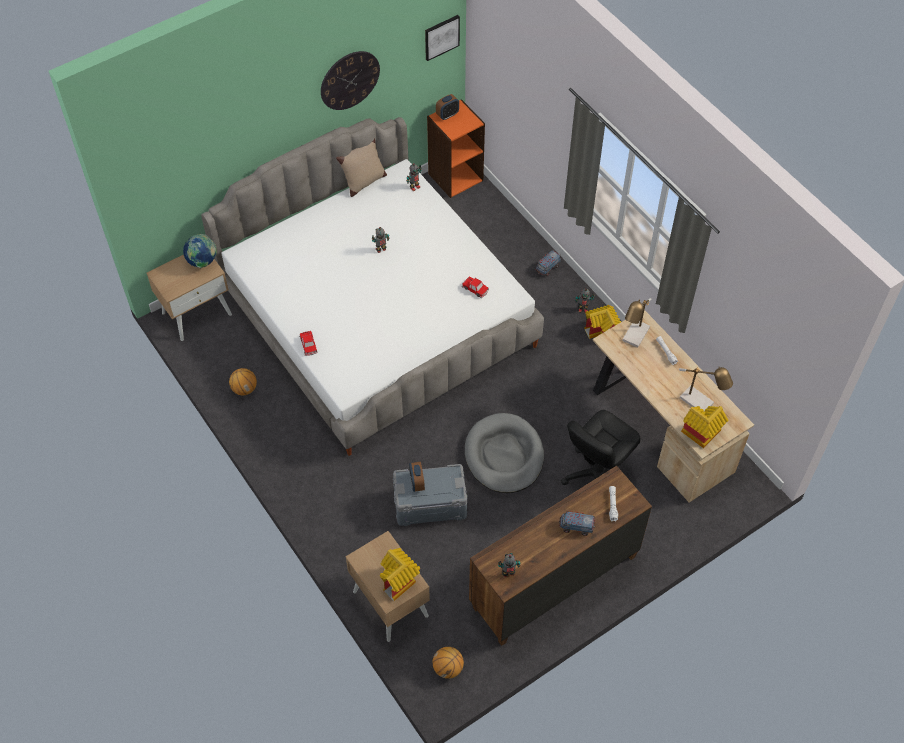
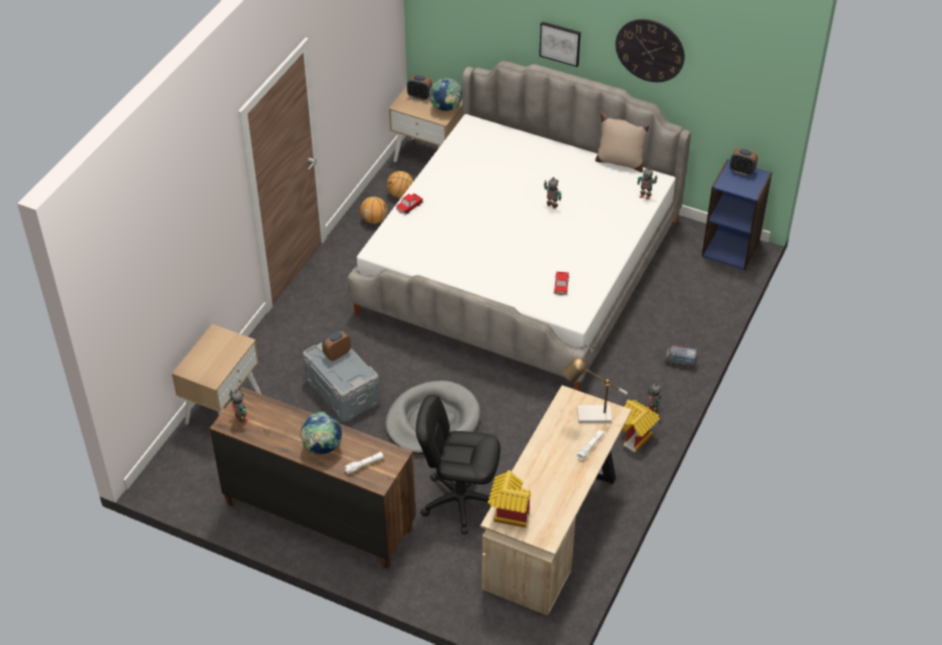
camera: 60 degrees right, 10 degrees down
(171, 273) = (419, 96): none -> alarm clock
(399, 583) = (207, 369): toy house -> none
(441, 37) = (763, 81): picture -> picture (560, 43)
(448, 668) = (182, 476): basketball -> basketball (400, 194)
(455, 176) = (731, 248): orange bookcase -> blue bookcase
(576, 527) = (322, 447): toy truck -> globe
(700, 403) = (548, 498): table lamp -> none

